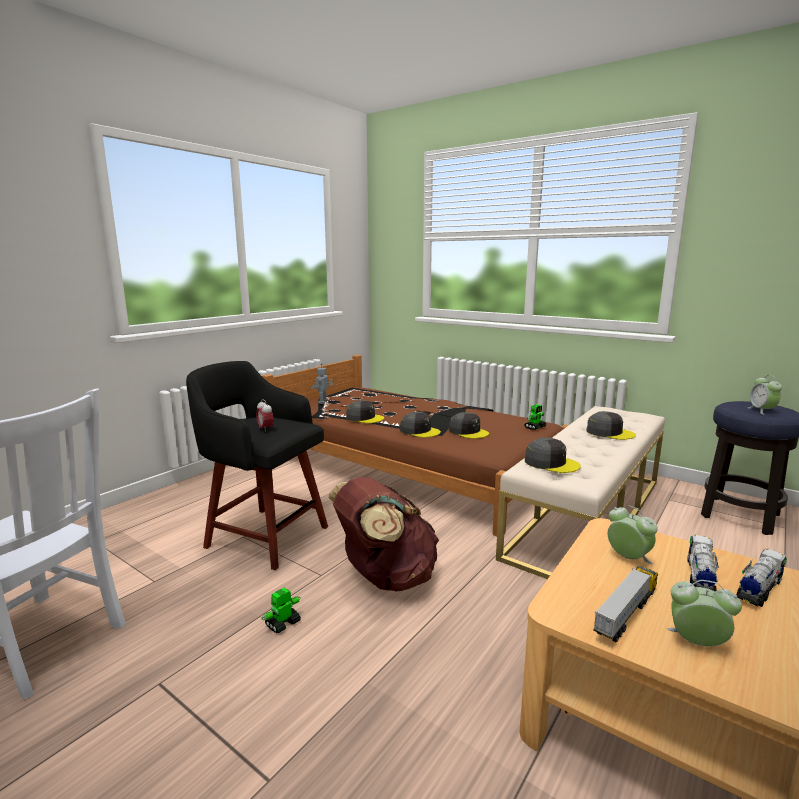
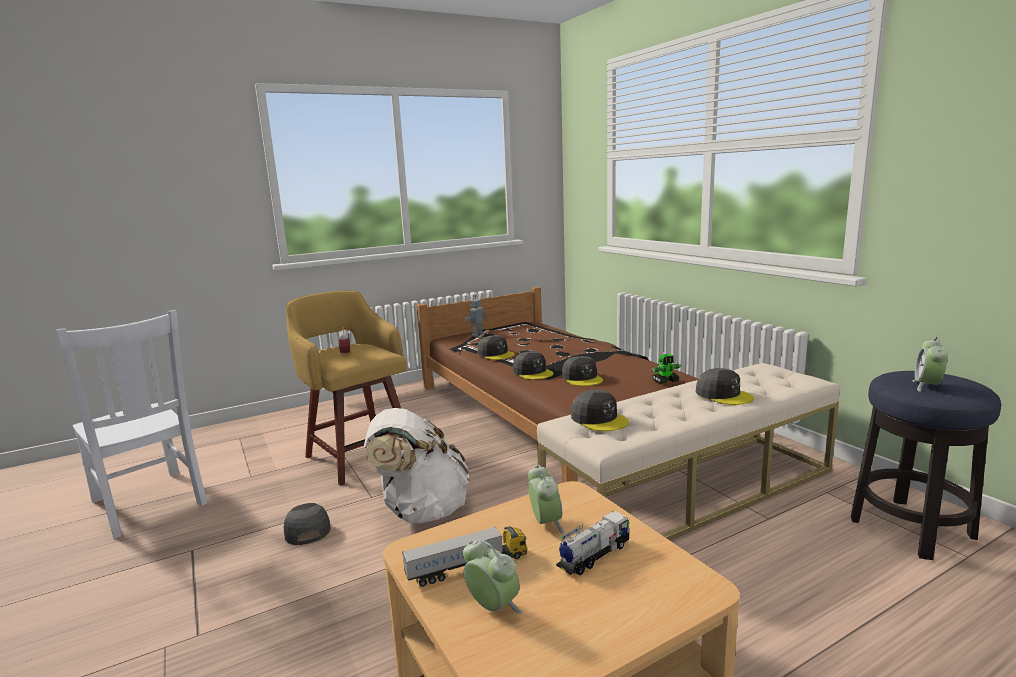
camera: 25 degrees right, 0 degrees up
(265, 535) = (359, 455): black stool -> yellow stool
(282, 624) = (306, 529): toy robot -> grey cap
(385, 578) = (421, 511): brown backpack -> white backpack
(758, 589) = (640, 581): toy truck -> none

